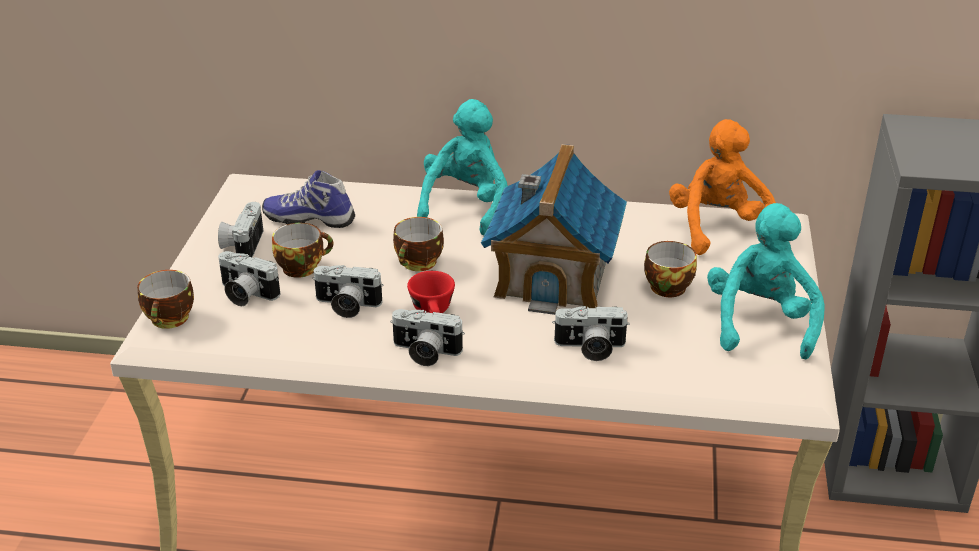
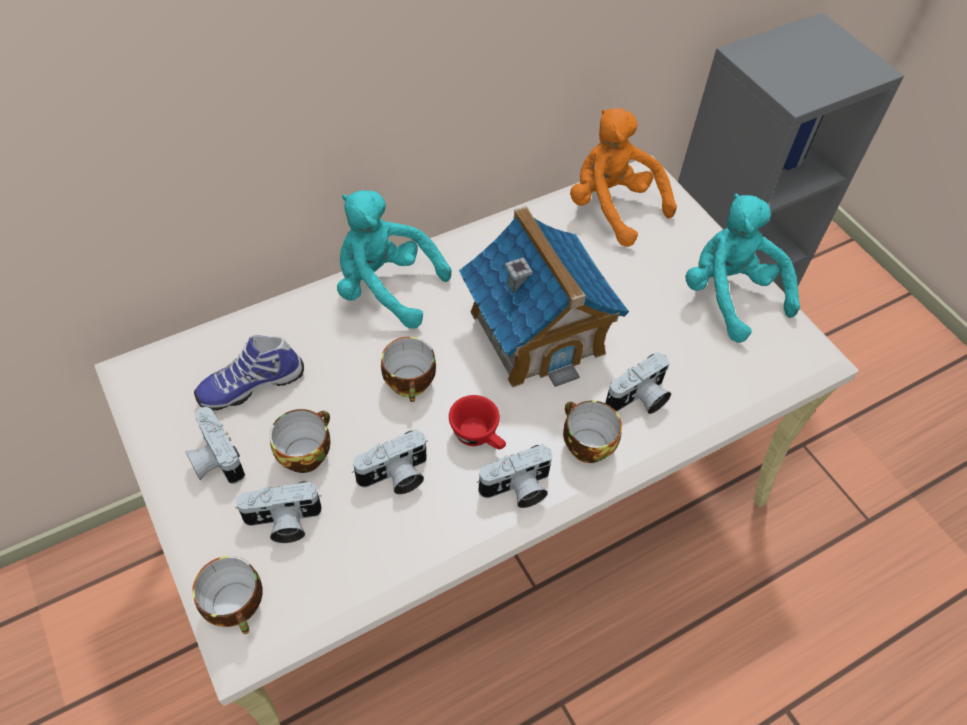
camera: 40 degrees left, 20 degrees up
(465, 206) = (385, 288): turquoise plush toy -> turquoise plush toy turned 45 degrees counterclockwise
(666, 285) = (631, 294): cup -> cup (584, 445)

